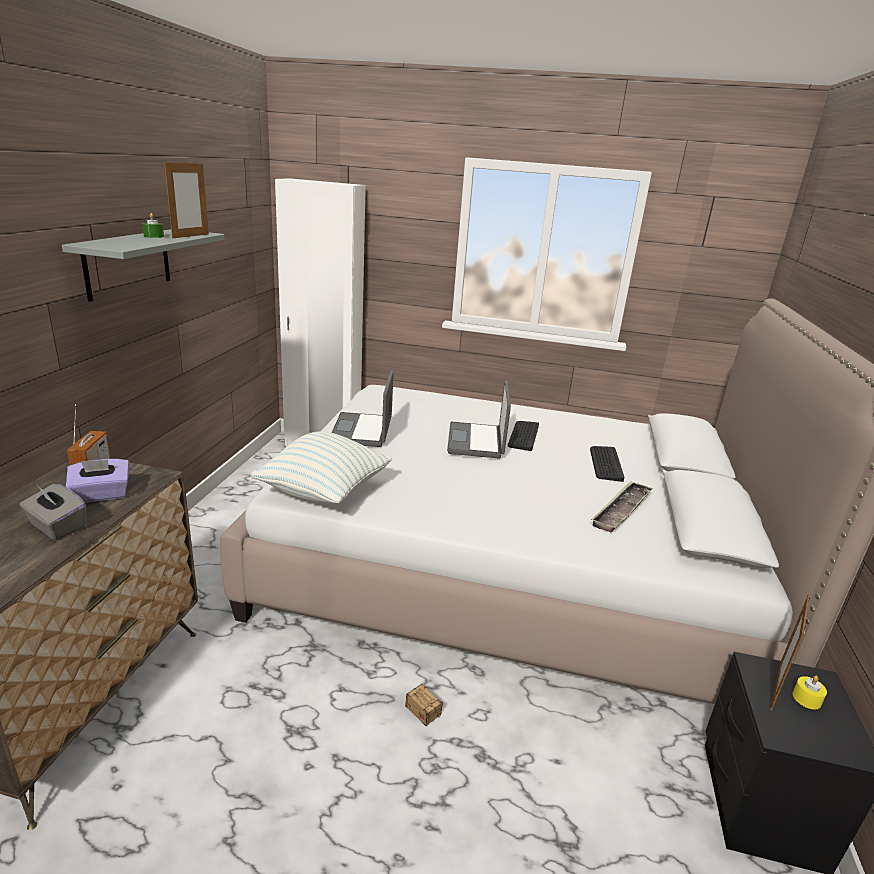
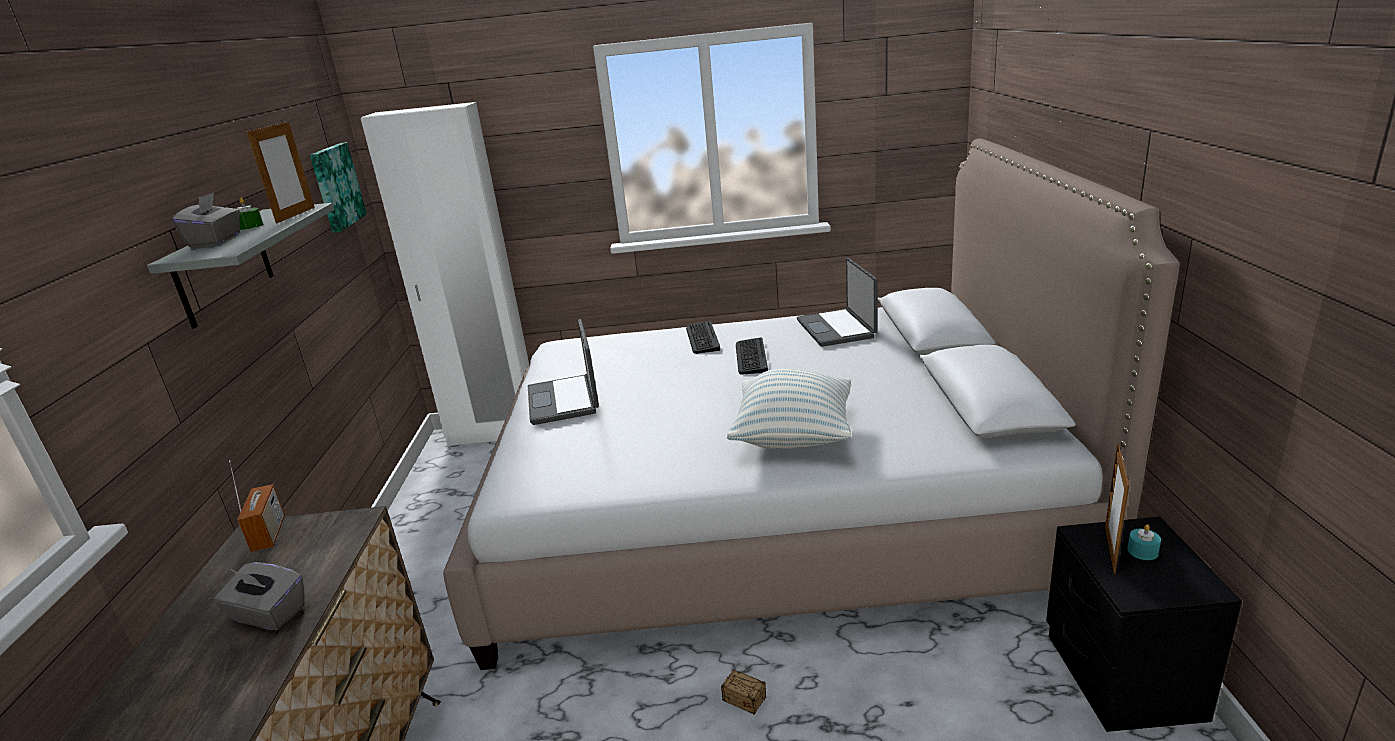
camera: 10 degrees left, 0 degrees up
(101, 495) = (301, 562): purple tissue box -> none
(121, 240) = (216, 240): none -> grey tissue box
(244, 227) = (335, 186): none -> picture
(324, 492) = (555, 483): pillow -> pillow (793, 437)
(477, 441) = (703, 377): laptop -> laptop (837, 329)
(605, 463) = (853, 364): keyboard -> keyboard (702, 338)
(621, 510) = (893, 411): tray -> none
(806, 698) = (1142, 551): yellow candle -> turquoise candle

